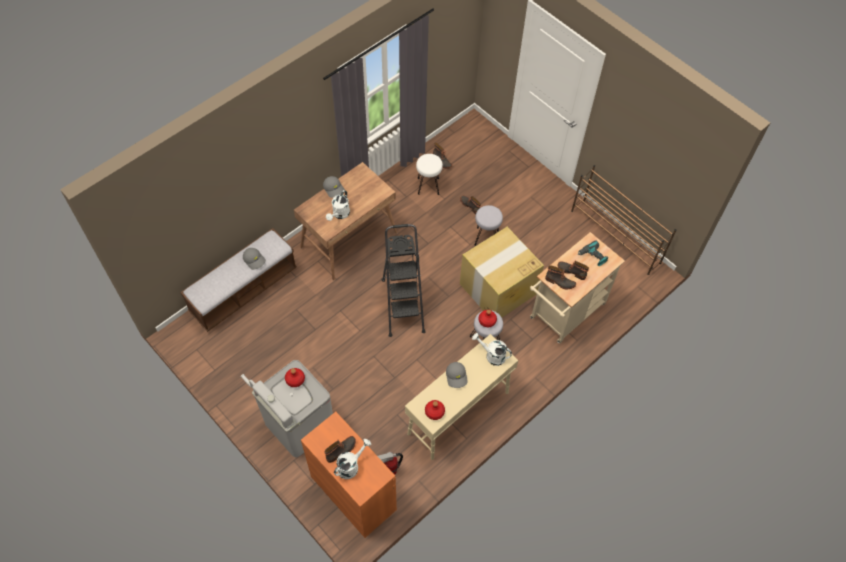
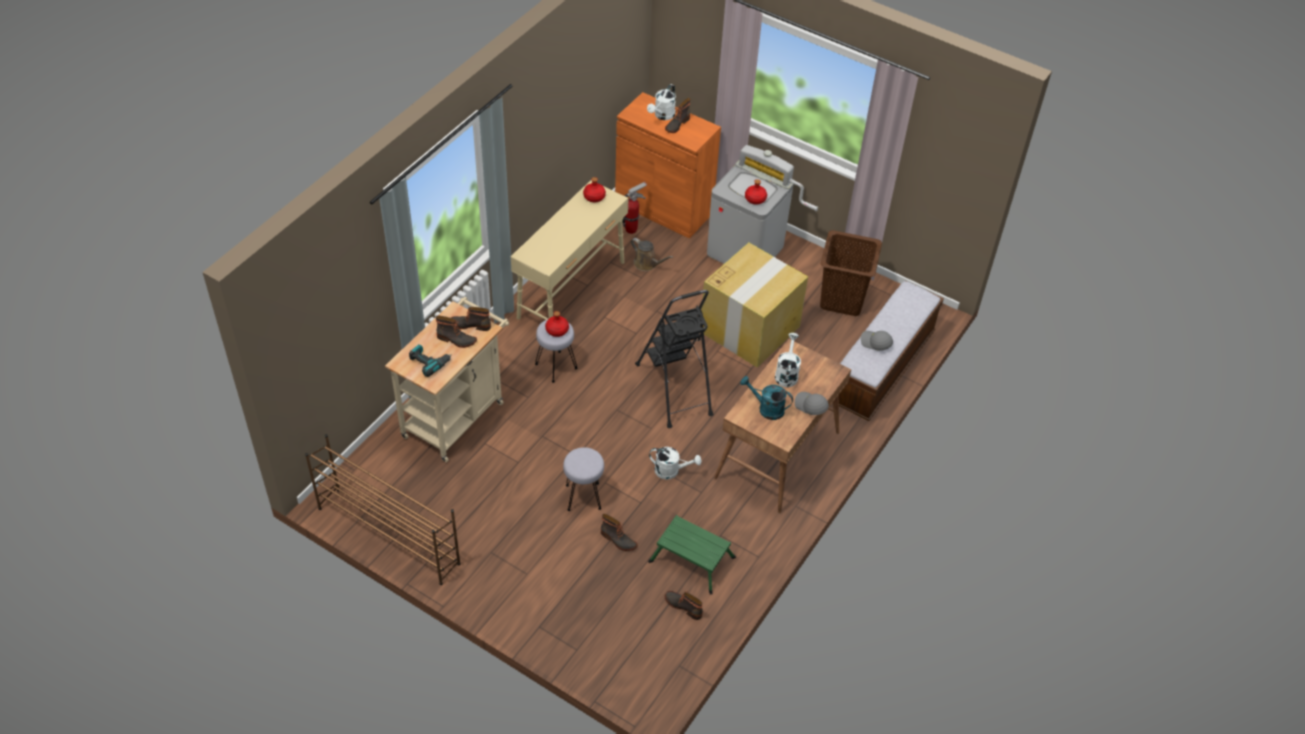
camera: 165 degrees right, 10 degrees down
(242, 358) = (842, 299): none -> brown laundry basket
(364, 192) = (766, 408): none -> turquoise watering can
(388, 428) = (647, 264): none -> brown watering can
(428, 186) = (691, 559): white stool -> green step ladder
(457, 376) = (578, 229): grey cap -> none
(492, 355) = (542, 255): white watering can -> white watering can (671, 471)
(497, 289) = (553, 430): cardboard box -> cardboard box (750, 328)

